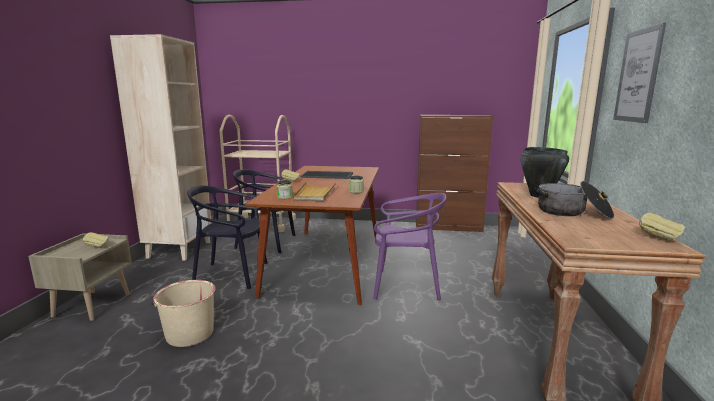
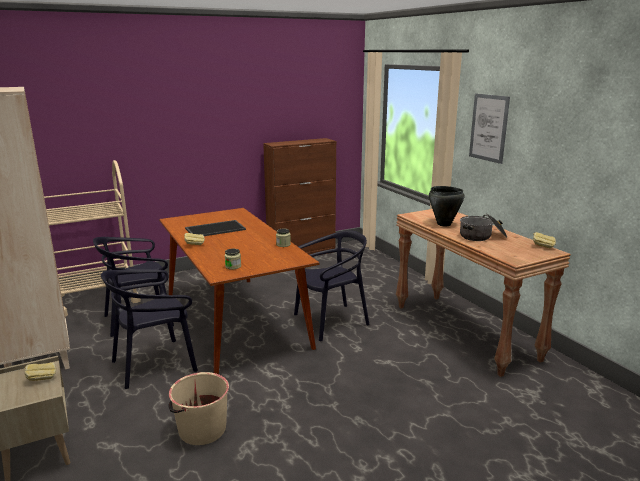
camera: 35 degrees left, 5 degrees up
(315, 194) = (252, 256): beige tray -> none
(406, 286) = (331, 321): purple chair -> black chair

